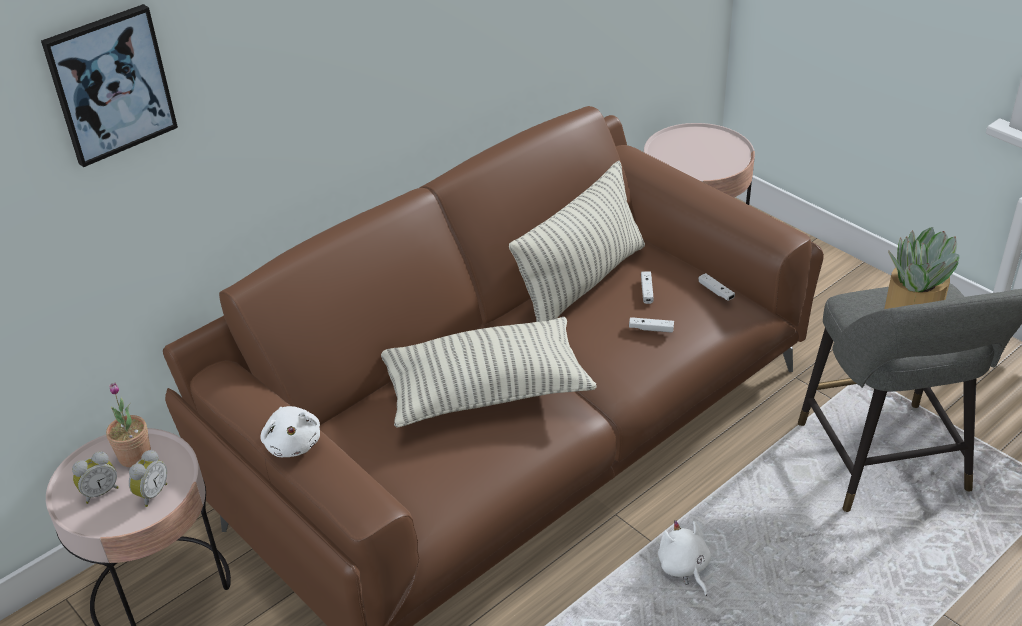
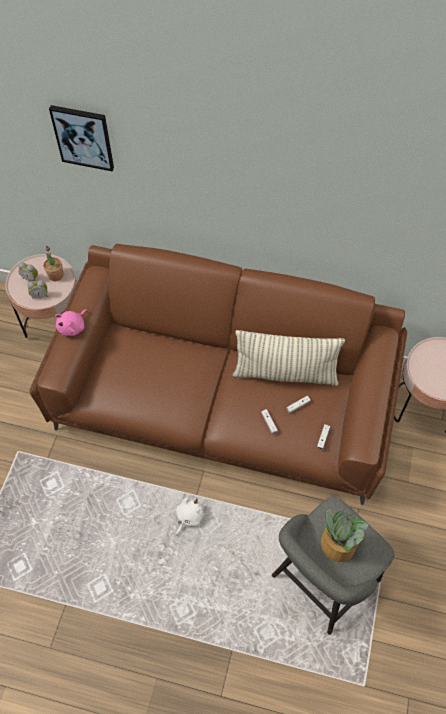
camera: 55 degrees right, 20 degrees up
(293, 443) = (73, 327): white plush toy -> pink plush toy
(486, 391) = (177, 377): pillow -> none

